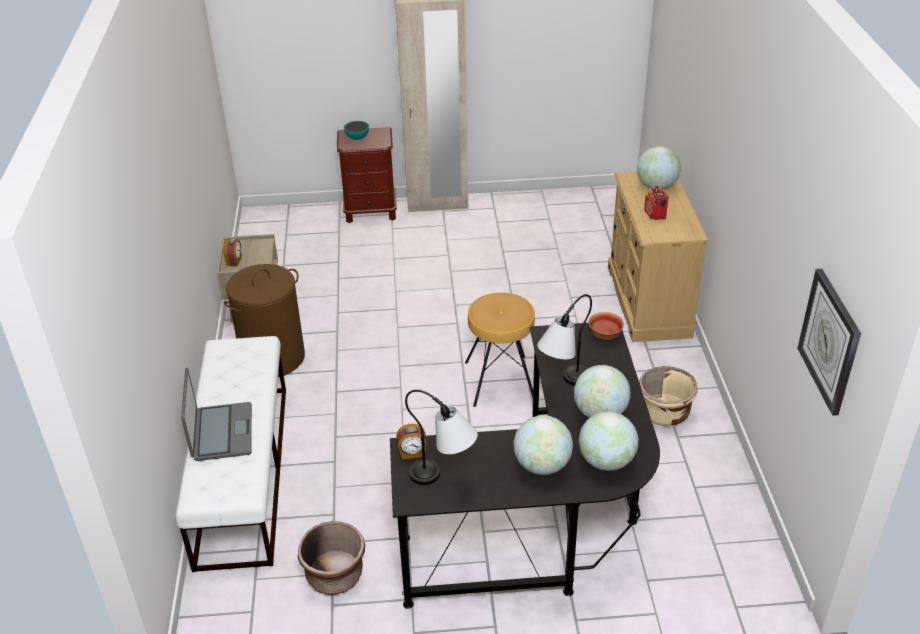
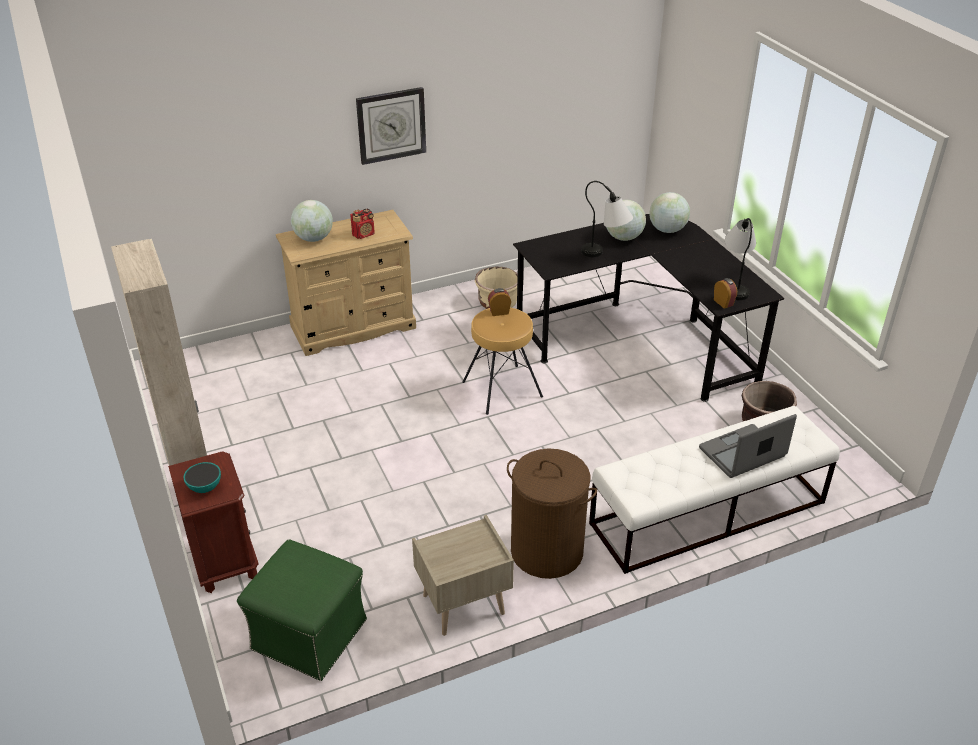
camera: 110 degrees left, 0 degrees up
(234, 261) = (478, 558): alarm clock -> alarm clock (499, 312)
(282, 238) = (308, 634): none -> green ottoman
(542, 466) = (690, 251): globe -> none
(605, 335) = (536, 246): bowl -> none
(830, 341) = (604, 92): wall clock -> wall clock (391, 125)

